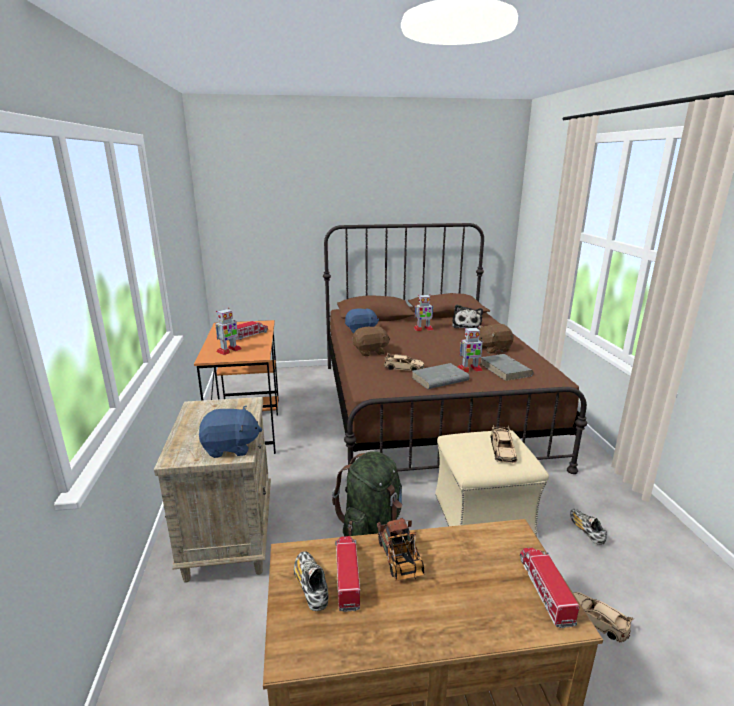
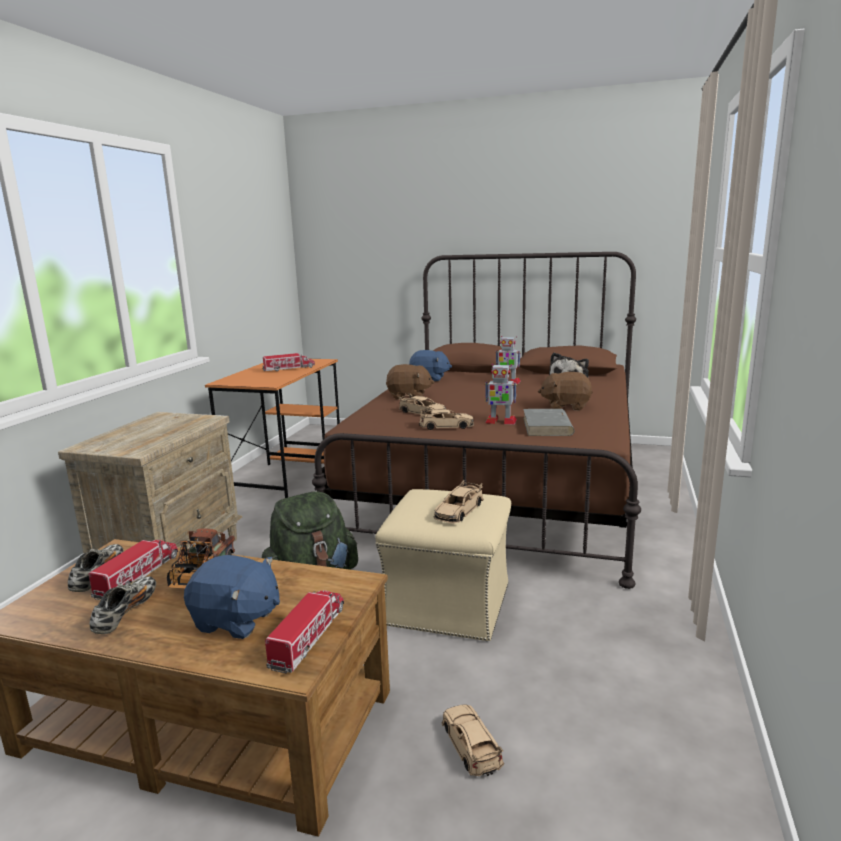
camera: 25 degrees right, 5 degrees down
(229, 350) = (251, 378): toy robot -> none
(230, 448) = (137, 446): blue plush toy -> blue plush toy (236, 620)
(439, 379) = (446, 426): grey book -> beige toy car
(585, 530) = (569, 651): shoe -> shoe (126, 613)

